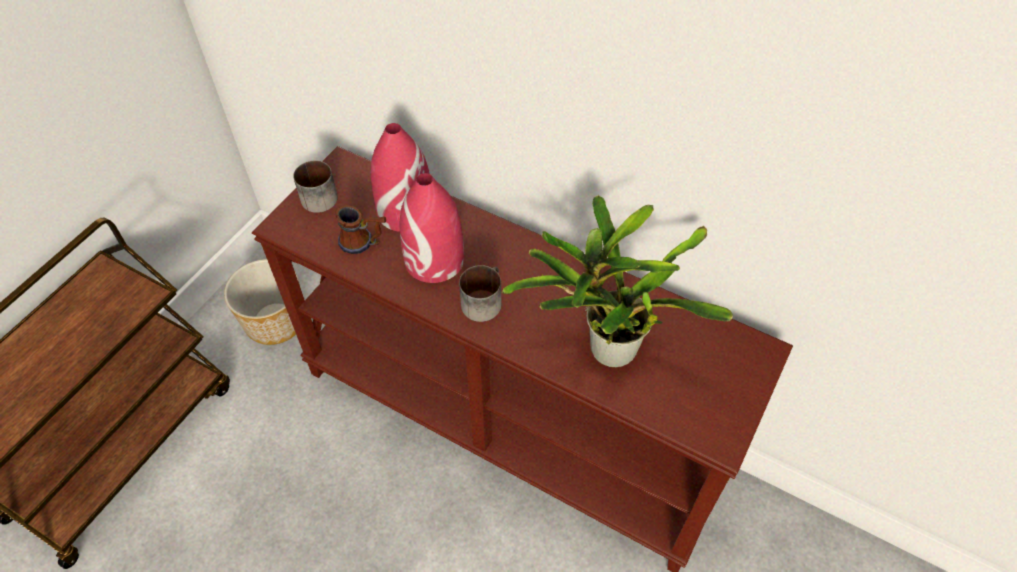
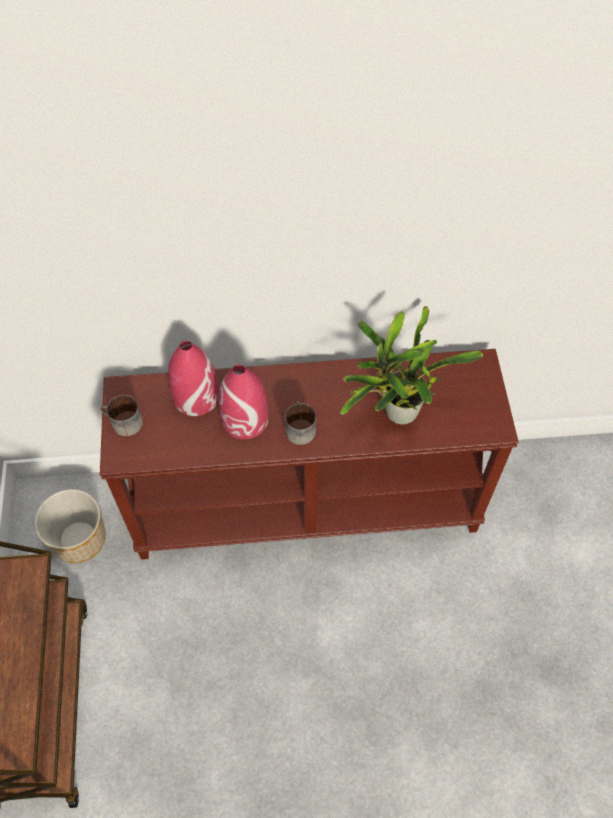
camera: 35 degrees left, 5 degrees up
(364, 243) = (188, 435): mug -> none

